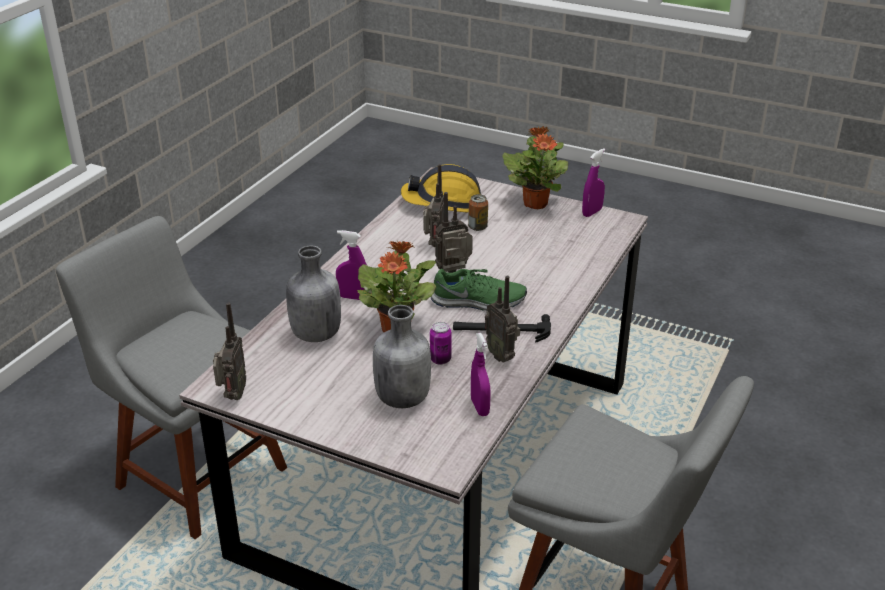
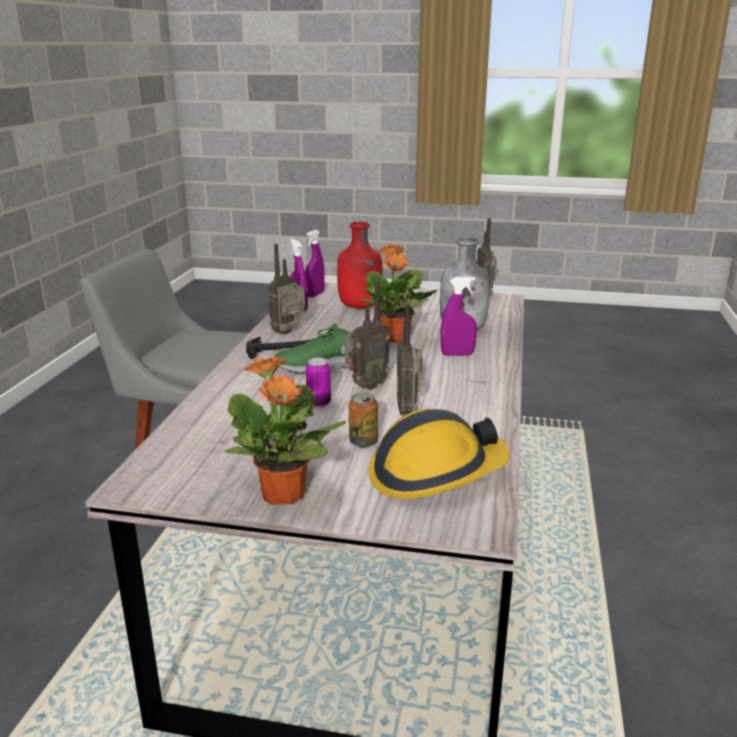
camera: 165 degrees right, 10 degrees down
(196, 474) = (595, 520): grey chair -> none
(403, 398) = (360, 306): grey bottle -> red bottle
(440, 359) = (342, 326): can -> can (319, 403)
(502, 355) = (289, 333): radio -> radio turned 90 degrees counterclockwise
(592, 212) = (184, 492): purple spray bottle -> purple spray bottle (315, 294)

